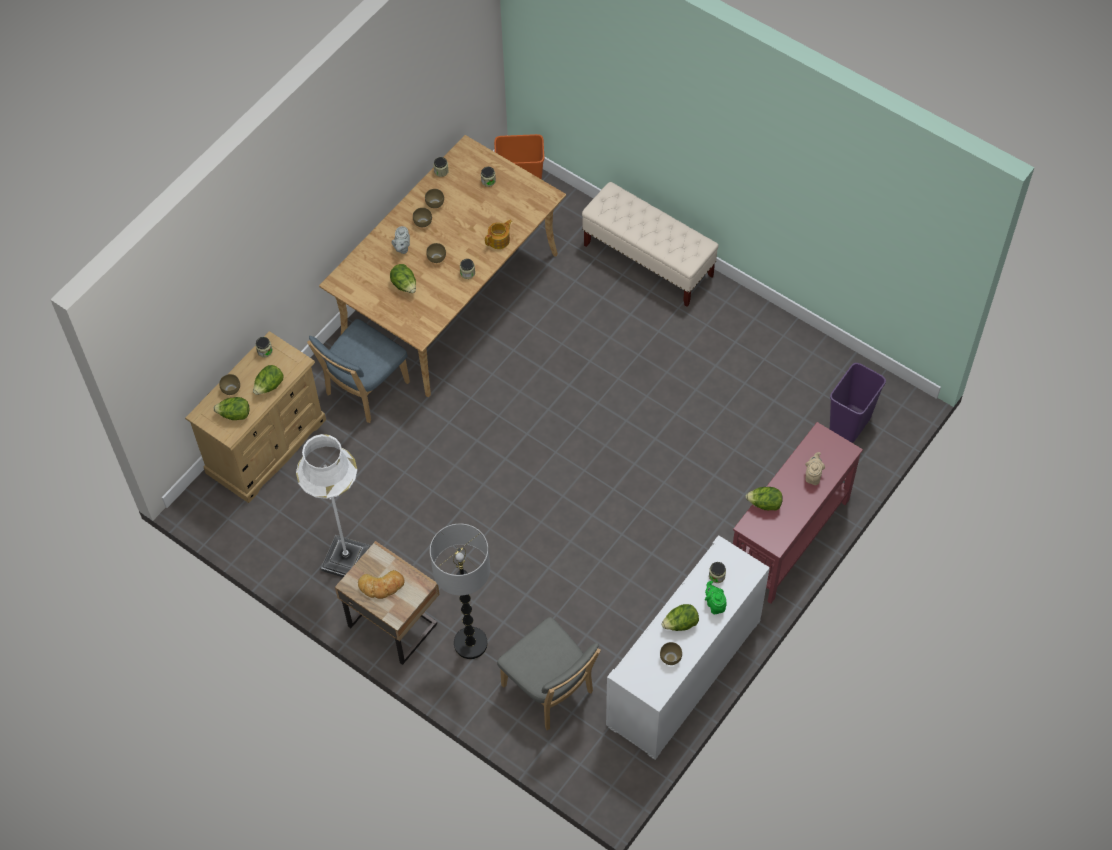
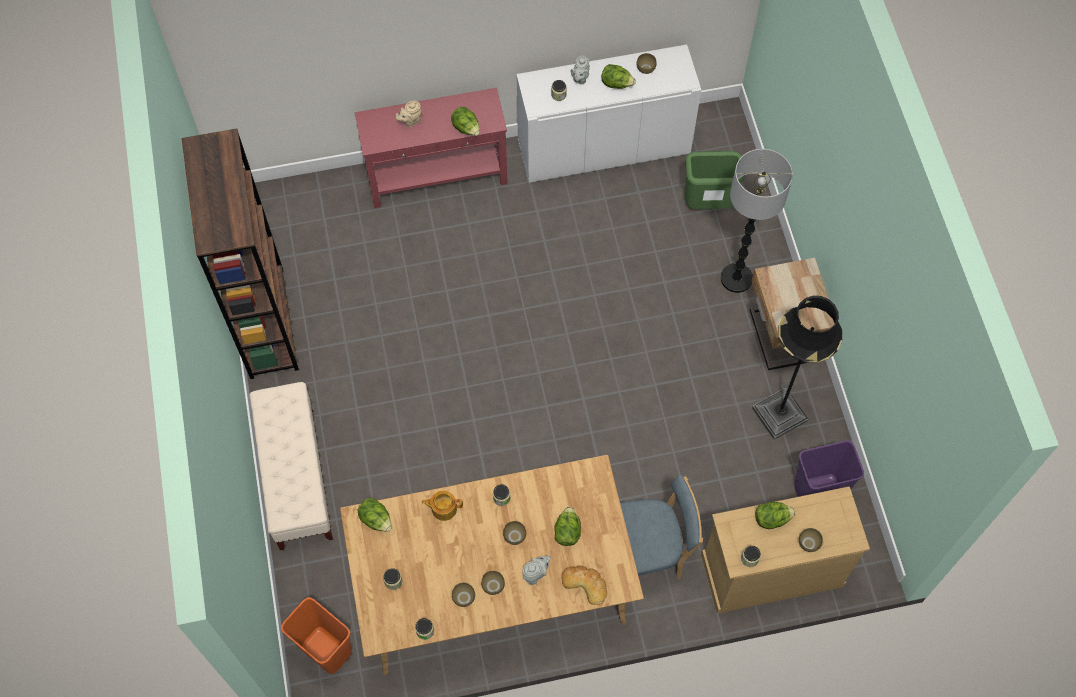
camera: 140 degrees left, 5 degrees up
(234, 415) = (823, 515): lettuce -> lettuce (376, 519)
(347, 559) = (779, 414): white floor lamp -> black floor lamp
(381, 586) = (800, 298): bread -> bread (585, 584)
(550, 691) = (708, 204): grey chair -> green trash can
(715, 605) = (580, 78): green teapot -> grey teapot
(785, 335) = (267, 322): none -> brown bookcase
(850, 424) = (302, 217): purple trash can -> purple trash can (818, 490)

